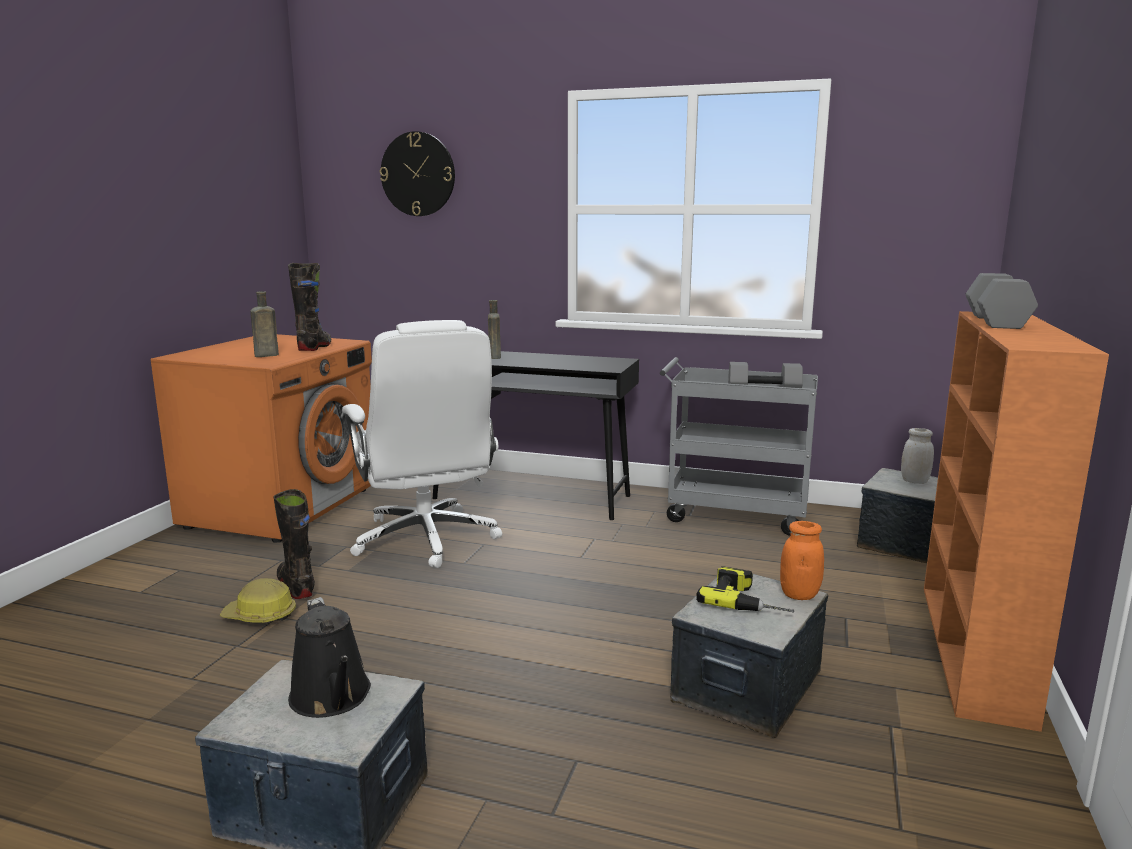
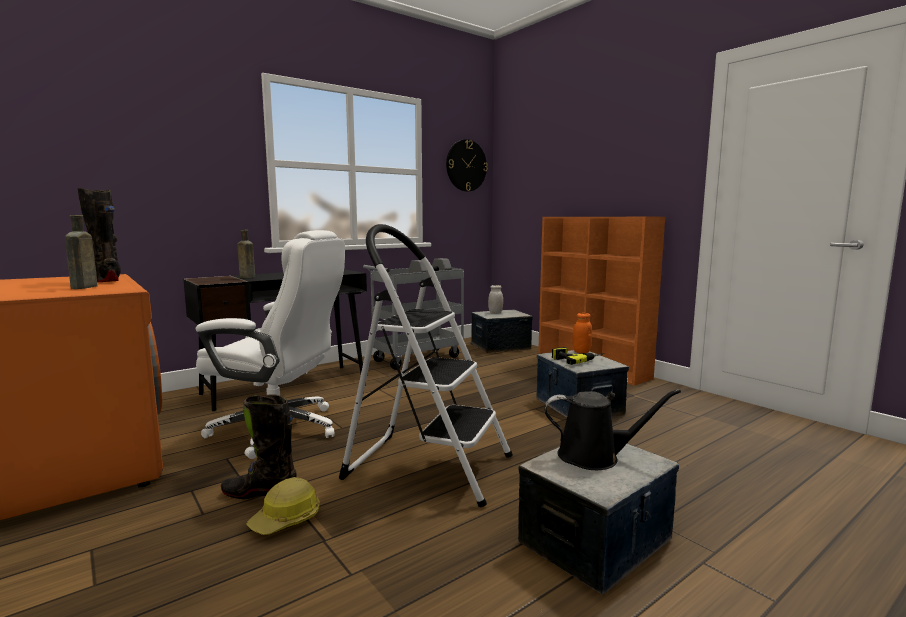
camera: 55 degrees left, 5 degrees down
(418, 174) = (113, 119): wall clock -> wall clock (466, 165)
(418, 639) = (425, 466): none -> step ladder
(998, 322) = (580, 216): grey dumbbell -> none

